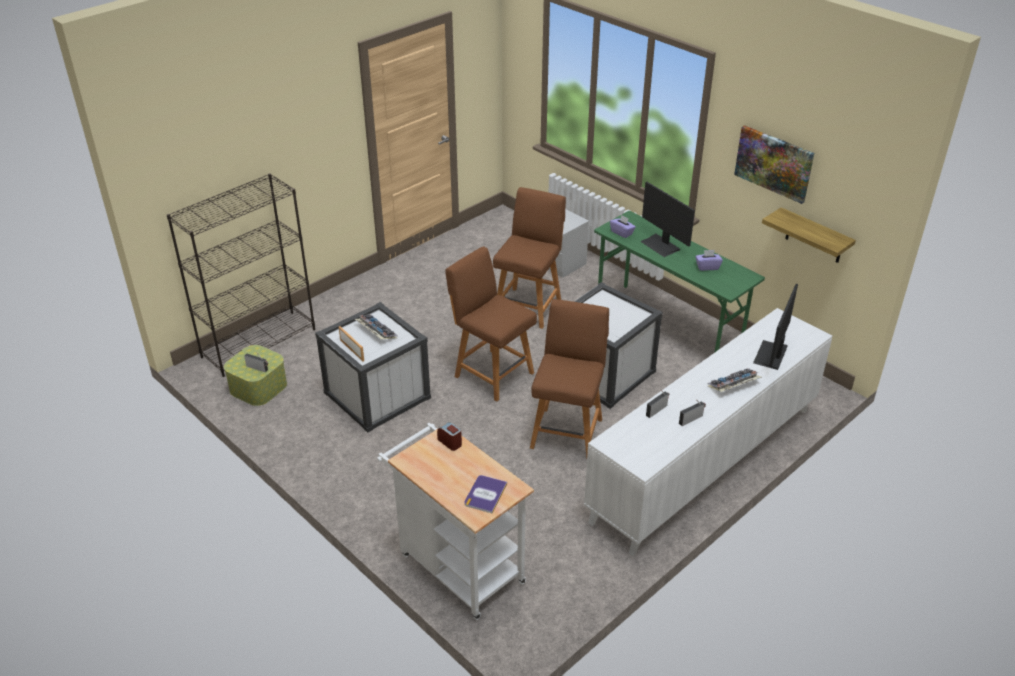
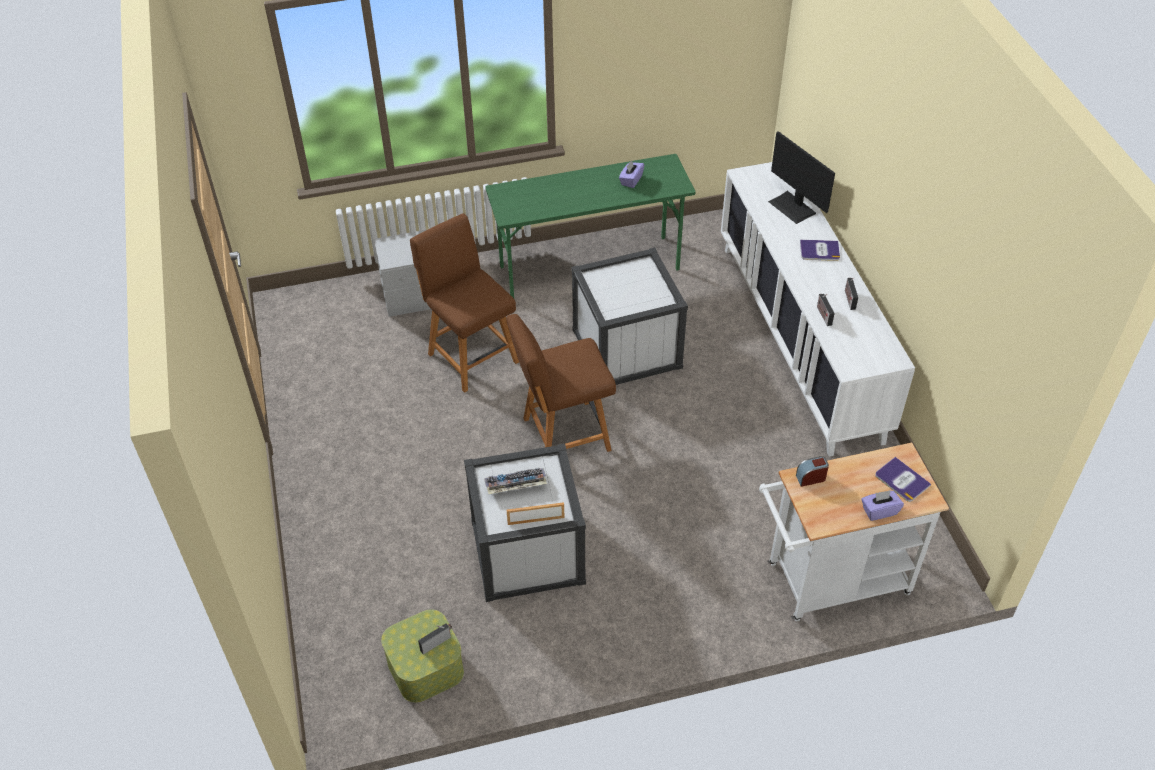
camera: 60 degrees left, 10 degrees up
(259, 342) = (333, 637): black bookcase -> none
(567, 431) = (694, 415): brown chair -> none
(622, 232) = (522, 209): purple tissue box -> purple tissue box (879, 511)
(661, 245) = (568, 193): monitor -> none
(733, 385) = (819, 251): keyboard -> book
(774, 163) = (648, 40): picture -> none
(814, 236) = (706, 86): shelf -> none

